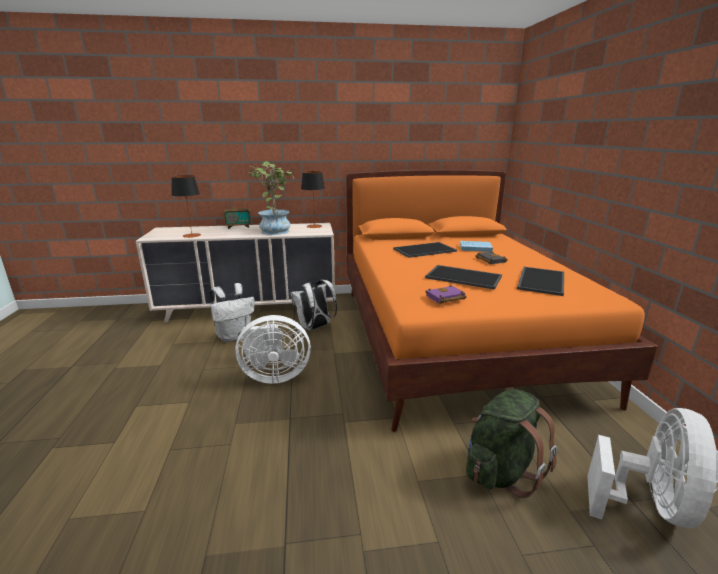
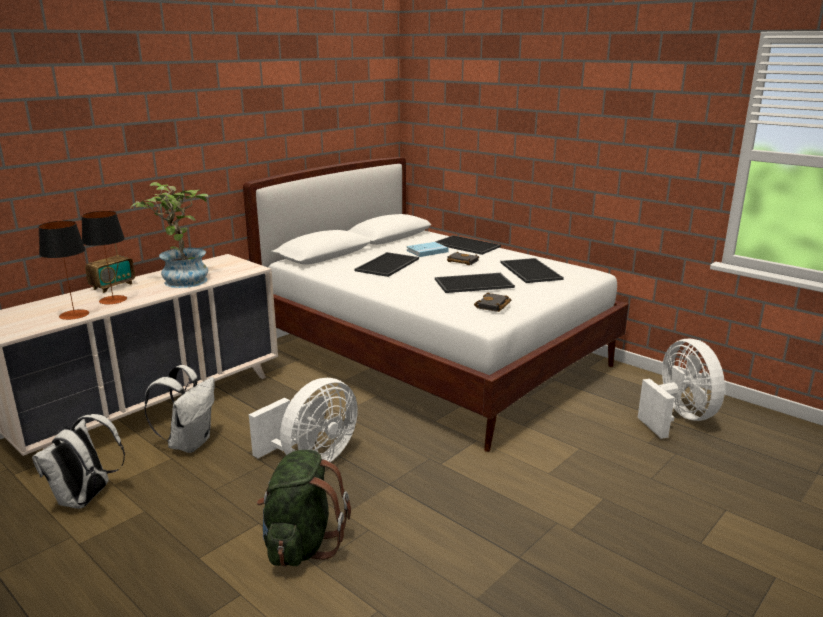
camera: 40 degrees left, 0 degrees up
(314, 226) = (221, 263): table lamp -> table lamp (113, 300)
(315, 327) = (278, 397): white backpack -> white backpack (86, 499)
(445, 298) = (493, 306): purple book -> black book
(454, 338) = (434, 356): orange bed -> white bed
(501, 471) = (589, 440): green backpack -> green backpack (301, 544)
(517, 250) = (465, 245): none -> tray

